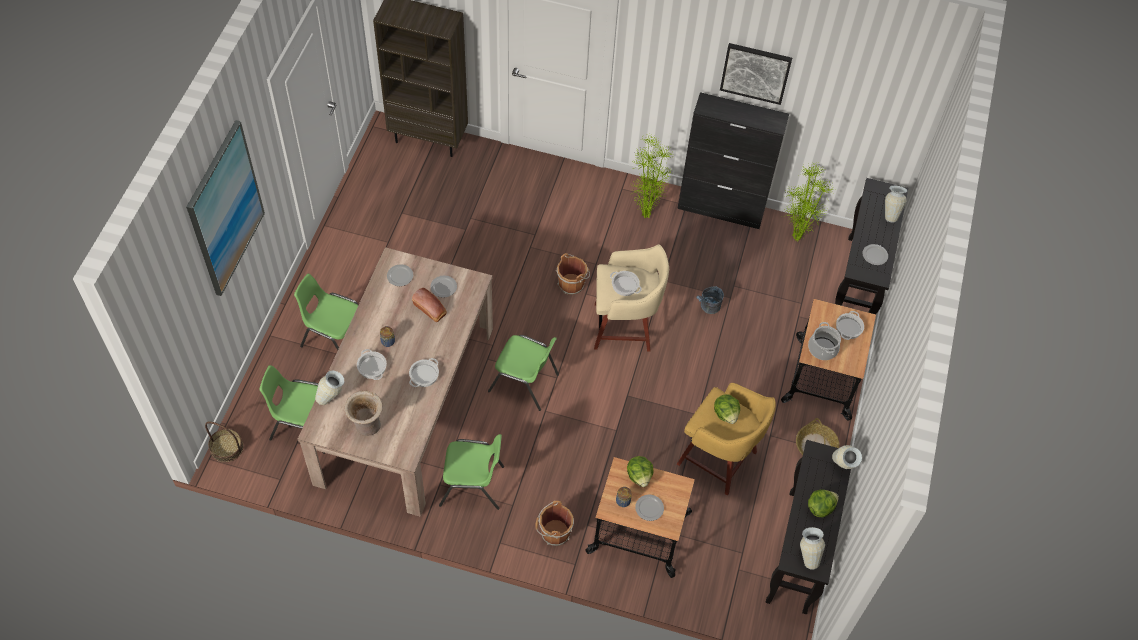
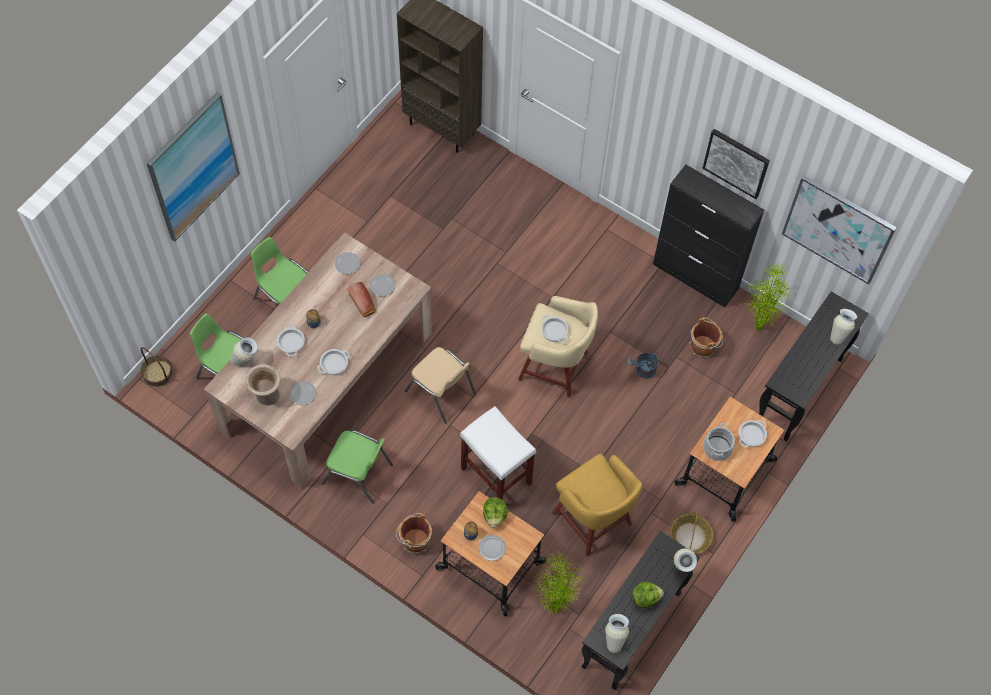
camera: 20 degrees right, 5 degrees up
(524, 383) = (441, 393): green chair -> beige chair
(572, 284) = (522, 310): brown bucket -> brown bucket (704, 346)
(610, 445) = (497, 476): none -> white stool
(644, 214) = (618, 261): potted plant -> potted plant (553, 607)
(726, 414) = (598, 482): lettuce -> none
(870, 108) = (838, 229): none -> picture
(875, 255) = (805, 372): plate -> plate (303, 393)

